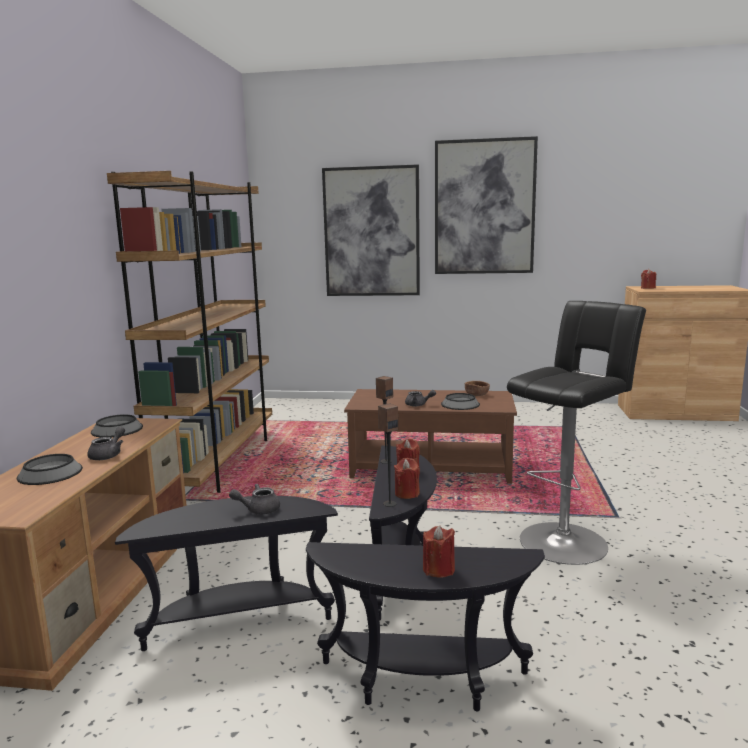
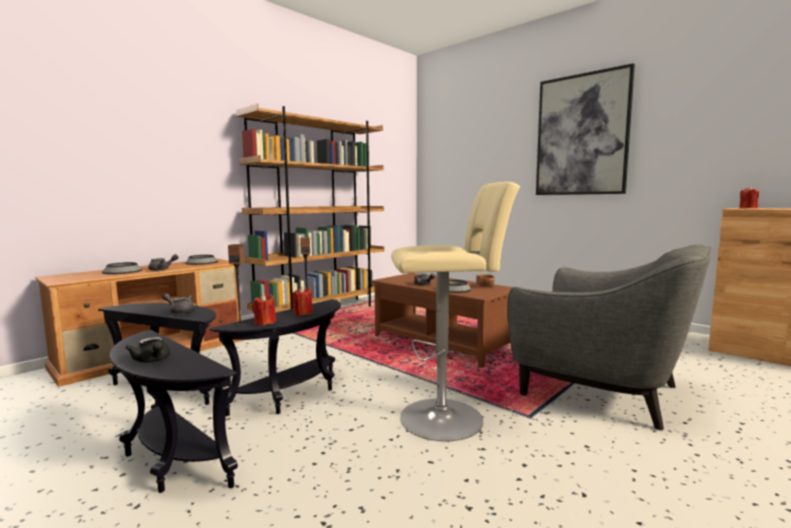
camera: 35 degrees right, 5 degrees down
(371, 232) = (491, 162): picture -> none
(438, 569) = (152, 360): red candle -> black teapot
(566, 540) = (447, 417): black stool -> beige stool
(621, 476) = (601, 390): none -> grey armchair

